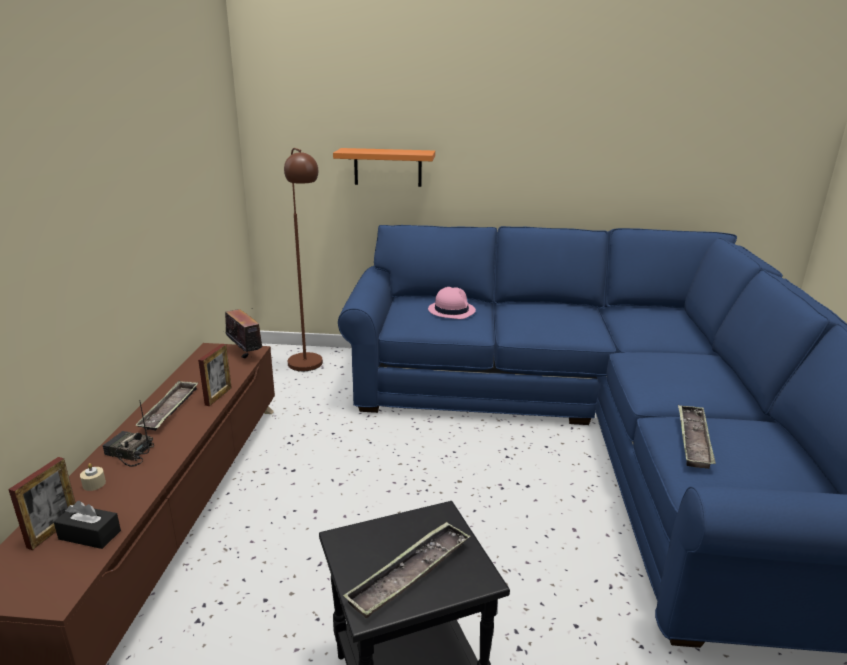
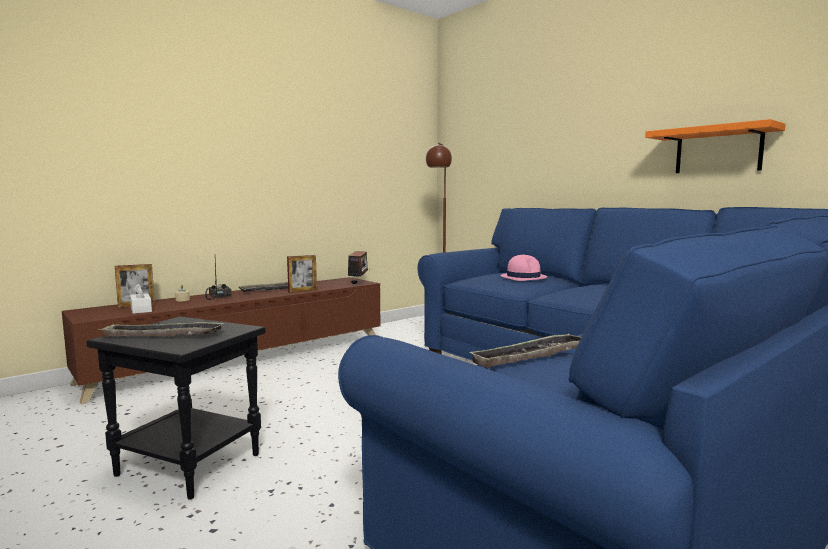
camera: 45 degrees right, 15 degrees down
(90, 535) = (141, 309): black tissue box -> white tissue box
(387, 167) = (524, 163): orange shelf -> orange shelf (718, 150)

